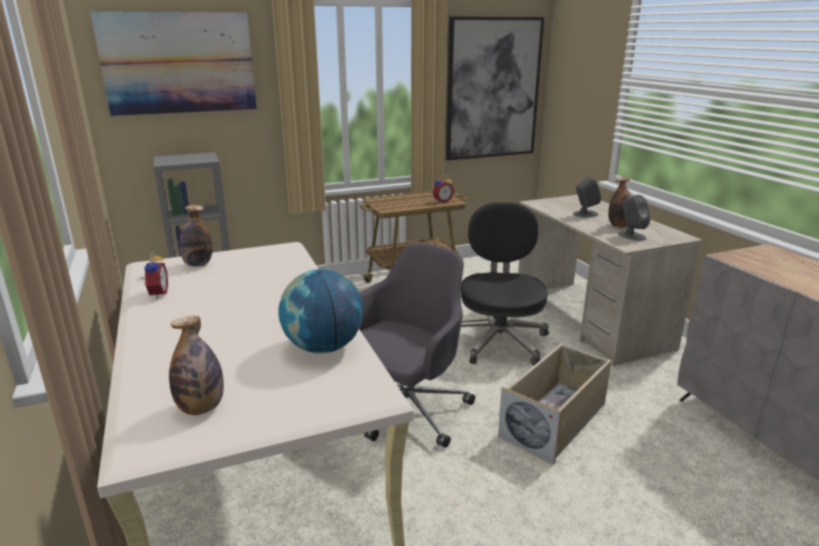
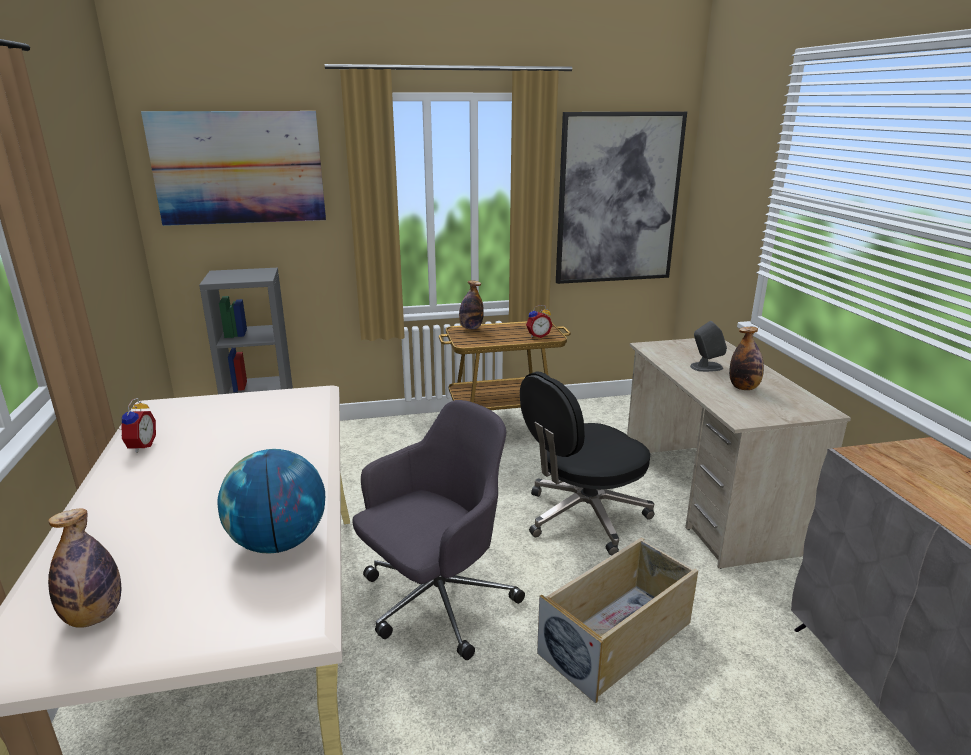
camera: 10 degrees right, 0 degrees up
(198, 264) = (206, 409): bottle -> bottle (471, 328)
(499, 340) = (583, 516): black office chair -> black office chair turned 135 degrees counterclockwise
(631, 236) = (753, 404): grey speaker -> none

